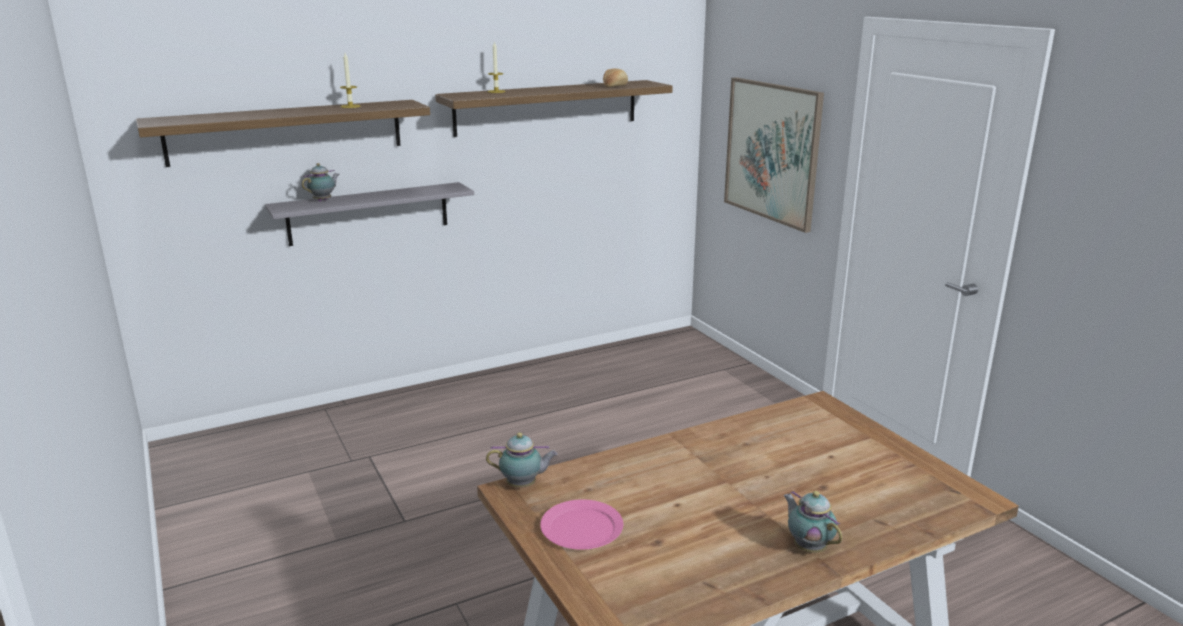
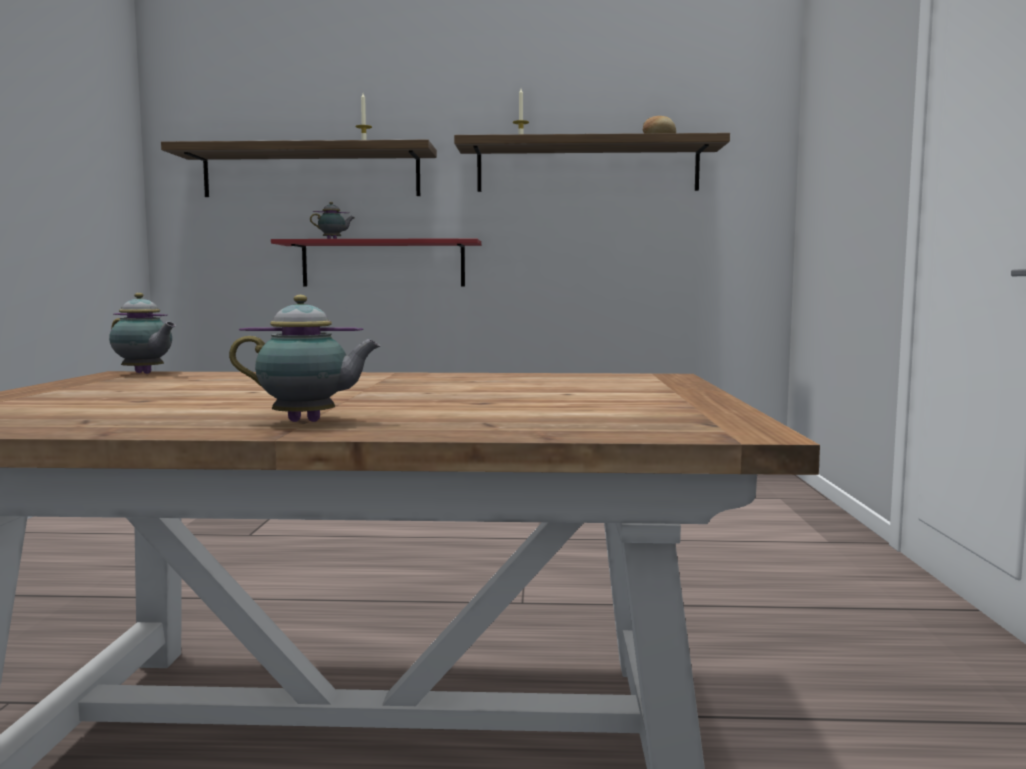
camera: 30 degrees right, 15 degrees down
(368, 213) = (383, 264): grey shelf -> red shelf
(581, 528) = (102, 388): pink plate -> none
(772, 152) = (846, 194): picture -> none
(808, 547) = (308, 422): teapot -> teapot turned 90 degrees clockwise

